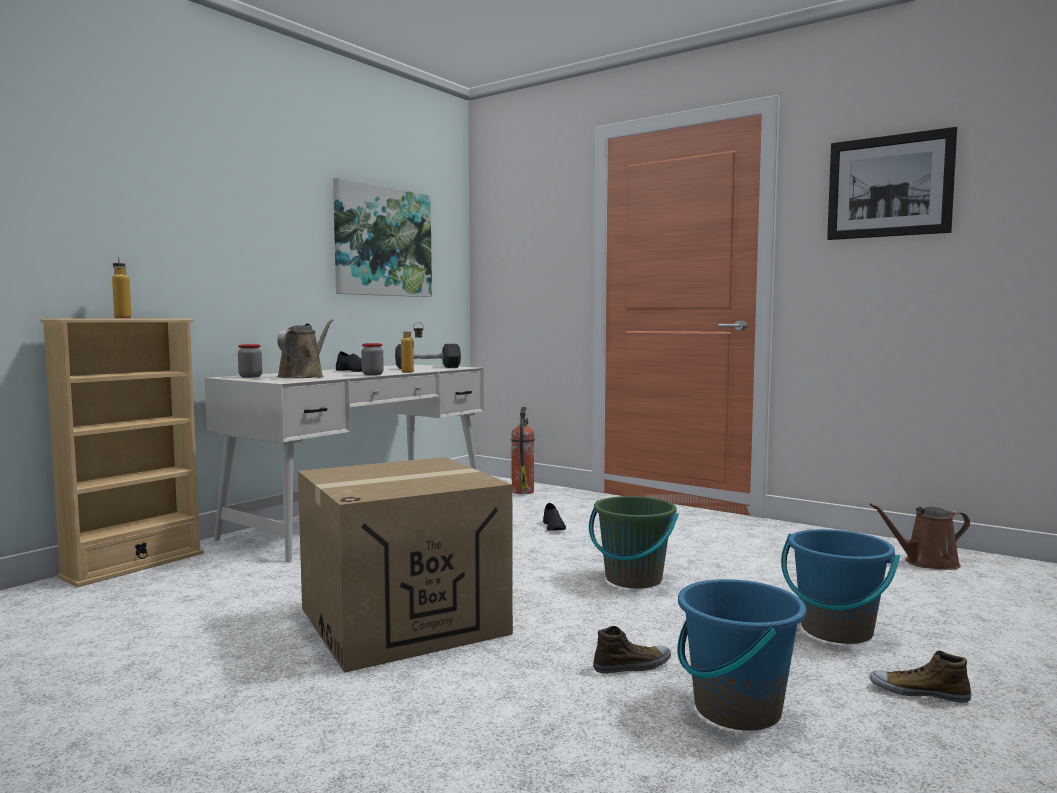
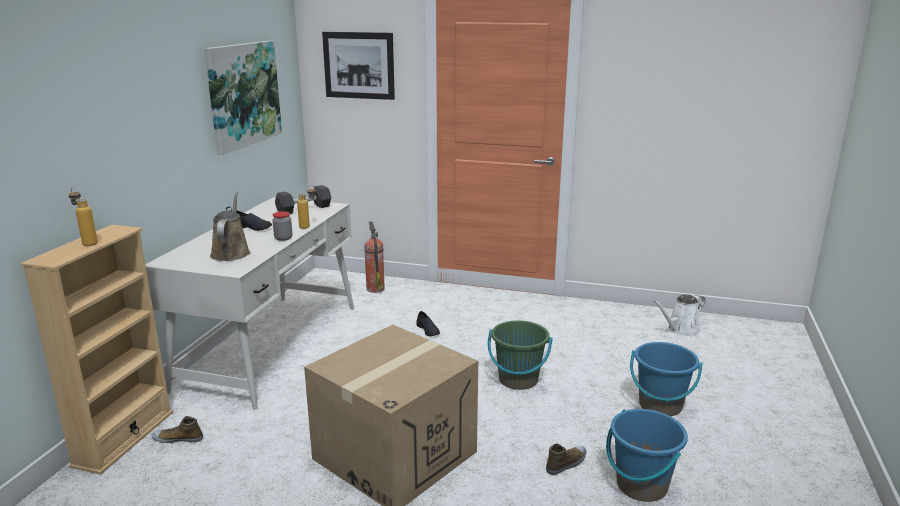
camera: 20 degrees left, 15 degrees up
(250, 377) = (184, 259): jar -> none
(889, 186) = (664, 67): picture -> picture (359, 65)
(918, 692) = (723, 448): shoe -> shoe (178, 439)
(927, 563) = (680, 329): brown watering can -> white watering can

